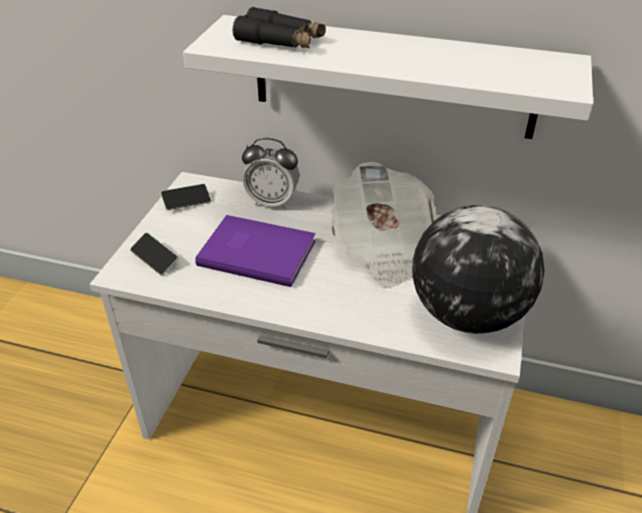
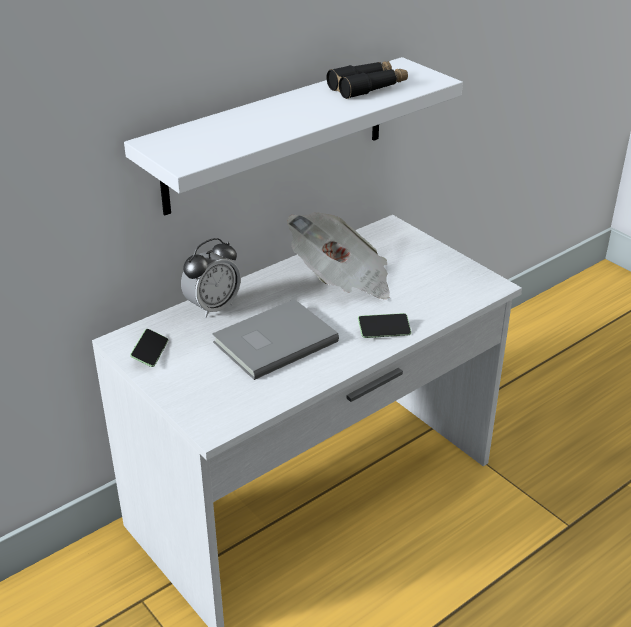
camera: 55 degrees left, 5 degrees down
(155, 259) = (217, 400): phone -> phone (384, 332)
(256, 251) = (272, 341): purple book -> grey book
(280, 41) = (223, 136): black binoculars -> black binoculars (368, 87)
(466, 314) = (448, 279): globe -> none

